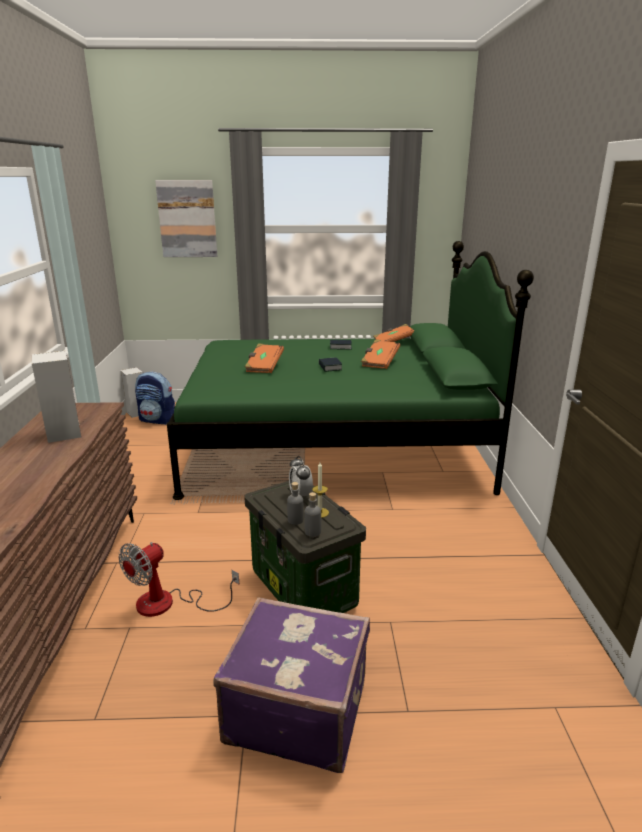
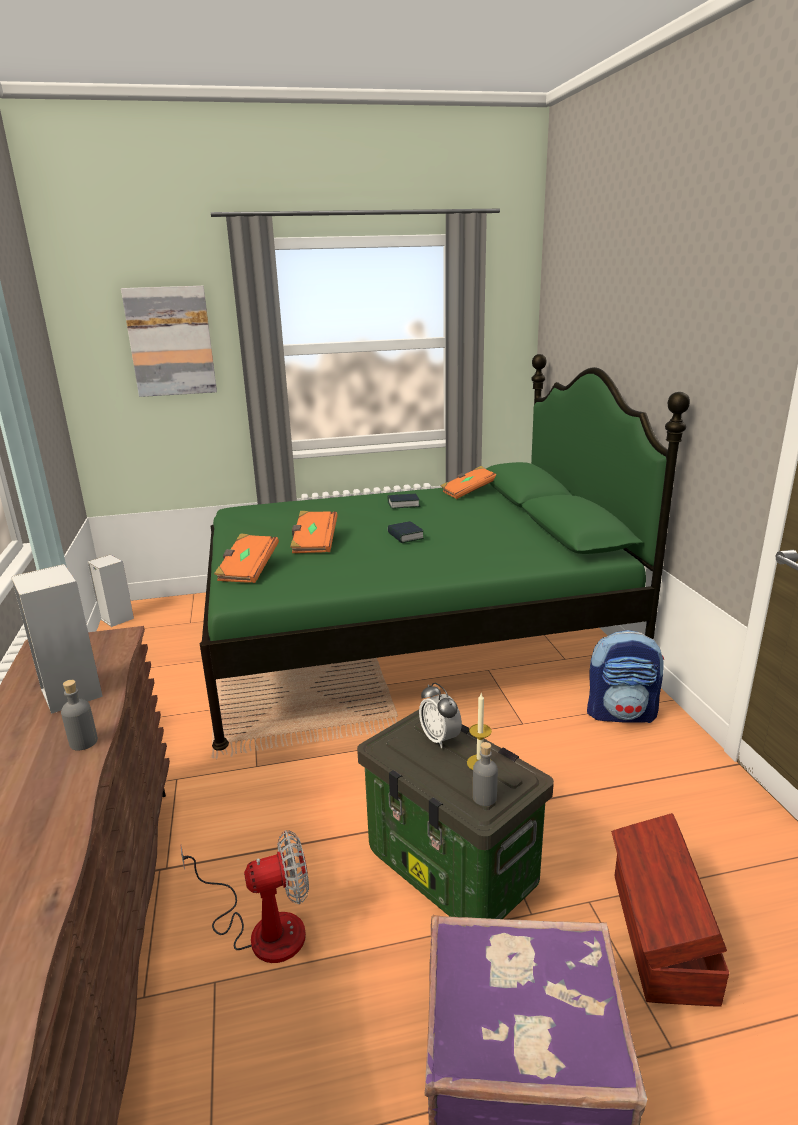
camera: 10 degrees left, 0 degrees up
(157, 420) = (151, 627): backpack -> backpack (621, 713)
(168, 604) = (262, 928): fan -> fan turned 135 degrees counterclockwise
(295, 520) = (451, 781): grey bottle -> grey bottle (83, 742)
(379, 362) = (466, 523): orange book -> orange book (247, 571)
(431, 649) = (660, 936): none -> brown storage box

